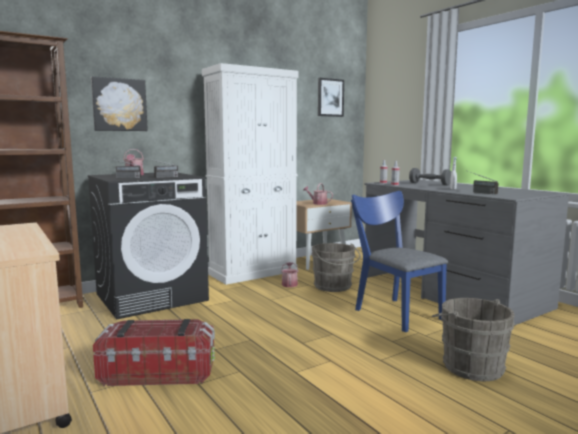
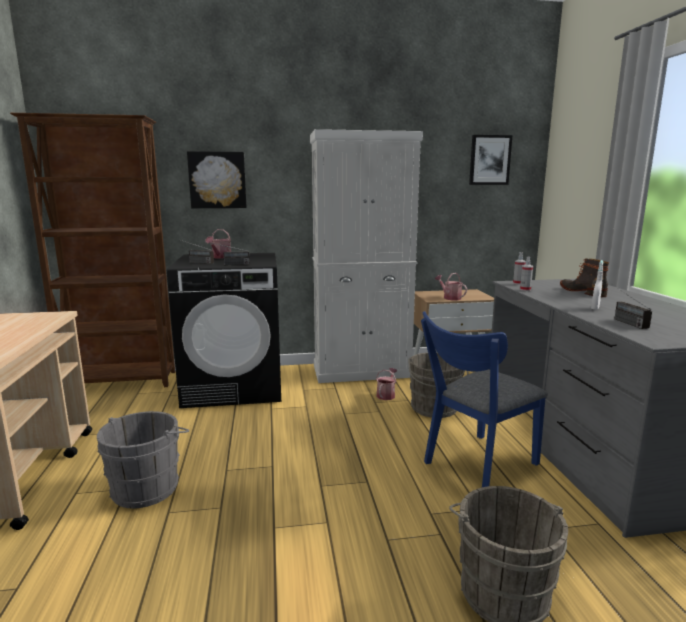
camera: 25 degrees right, 5 degrees up
(158, 373) = (148, 486): storage box -> grey bucket
(394, 312) = (476, 466): blue chair -> blue chair turned 120 degrees counterclockwise
(429, 184) = (583, 291): grey dumbbell -> boot

